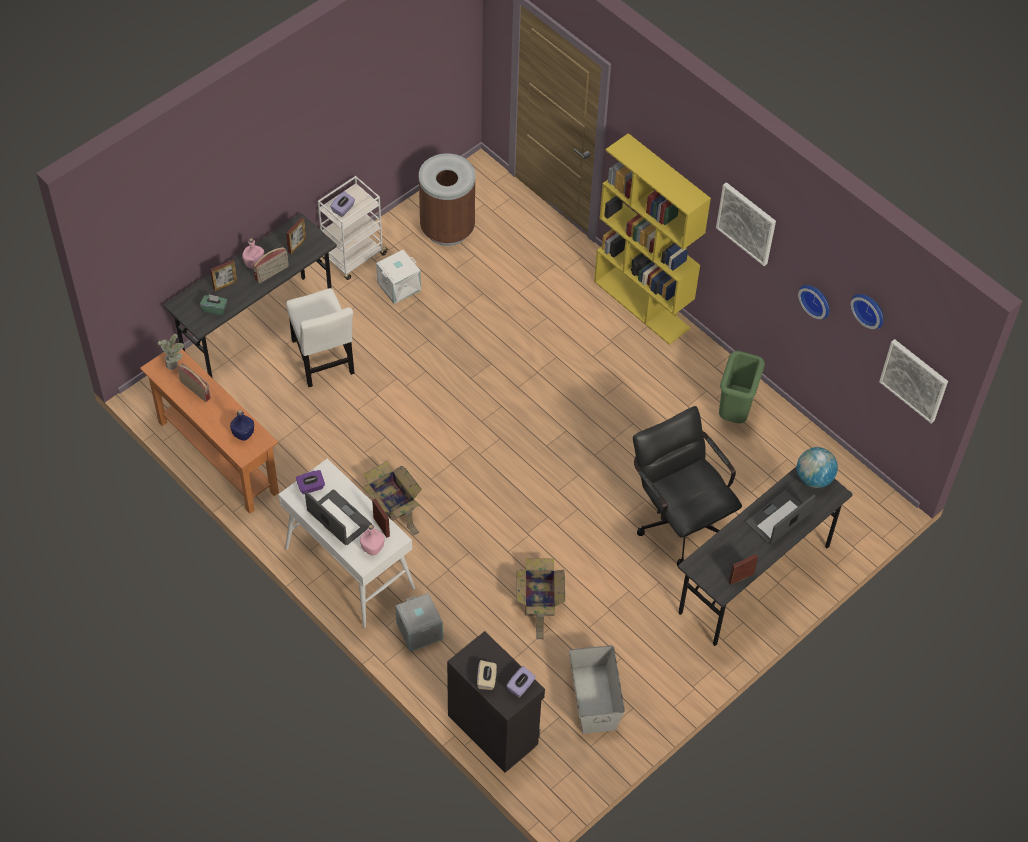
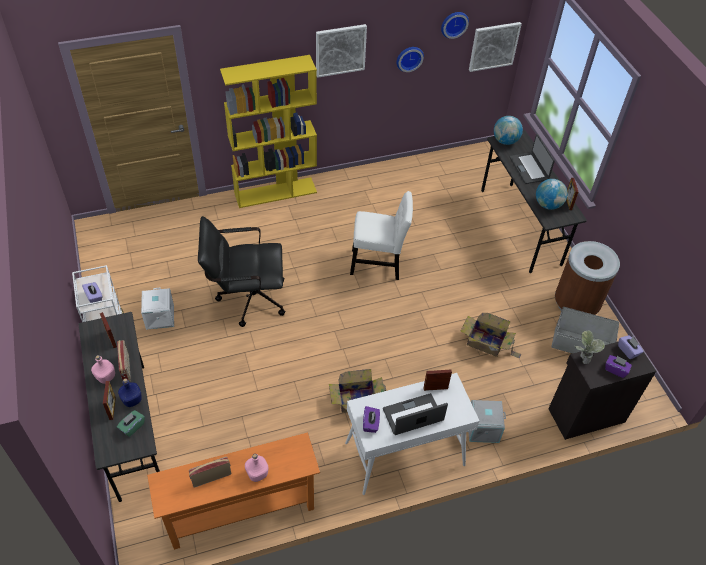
camera: 65 degrees left, 5 degrees down
(174, 363) = (169, 485): potted plant -> potted plant (583, 357)
(244, 434) = (284, 456): blue bottle -> blue bottle (132, 400)
(323, 360) = (194, 394): white chair -> white chair (378, 264)
(372, 547) = (453, 402): pink bottle -> pink bottle (257, 473)
(447, 229) = (130, 267): brown trash can -> brown trash can (576, 304)
(486, 680) = (615, 370): beige tissue box -> purple tissue box
(679, 519) = (457, 243): black office chair -> black office chair (246, 298)
(723, 557) = (548, 205): none -> globe
(734, 412) = (388, 184): green trash can -> none

